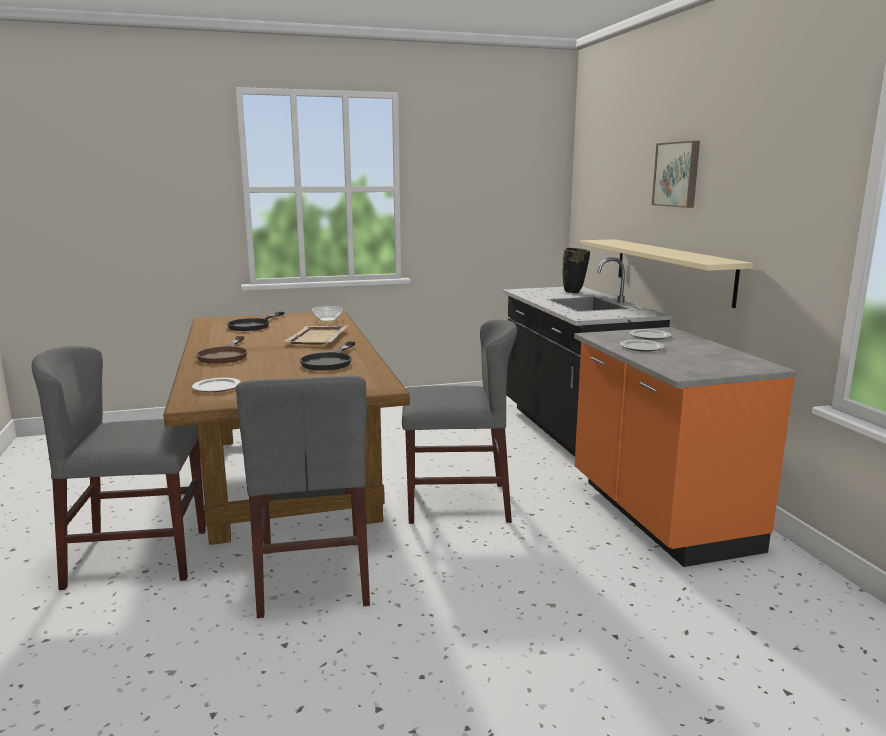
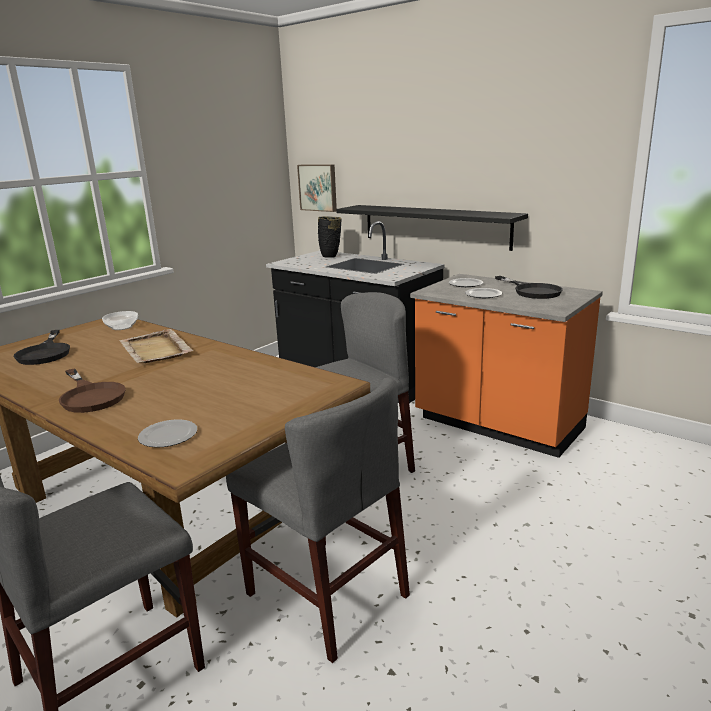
camera: 35 degrees left, 5 degrees up
(330, 361) = (227, 371): black frying pan -> black frying pan (532, 291)
(671, 270) = (434, 226): beige shelf -> black shelf
(677, 174) = (432, 144): picture -> picture (318, 187)

